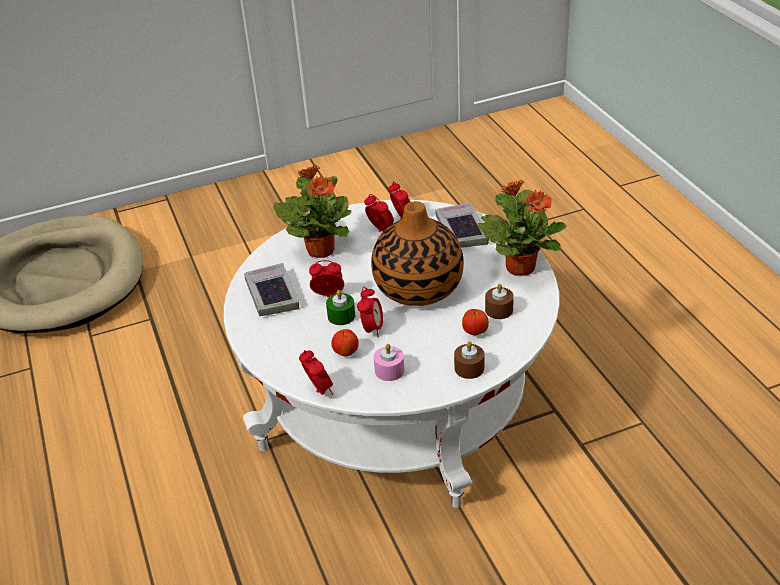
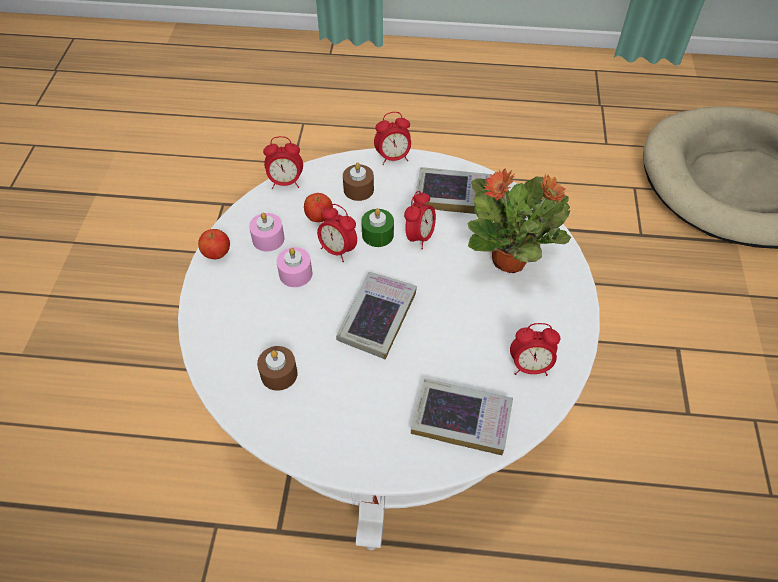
camera: 115 degrees right, 15 degrees up
(380, 230) = (516, 331): alarm clock -> alarm clock (393, 158)
(411, 340) = (295, 274): none -> pink candle
(418, 287) = (377, 318): vase -> book
(469, 368) = (216, 300): brown candle -> brown candle (358, 189)
(475, 332) = (262, 332): apple -> apple (217, 254)
(520, 267) = (338, 442): potted plant -> none

